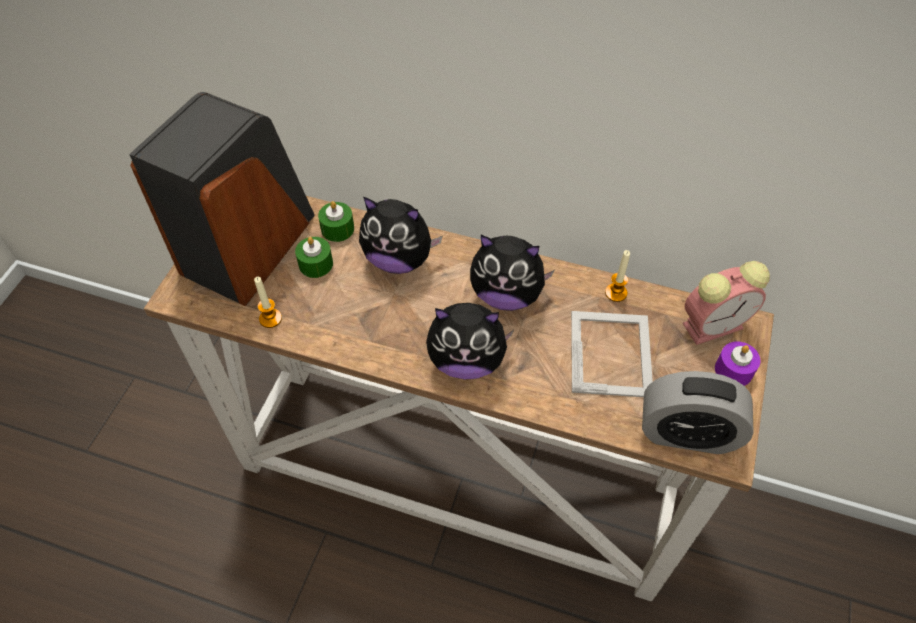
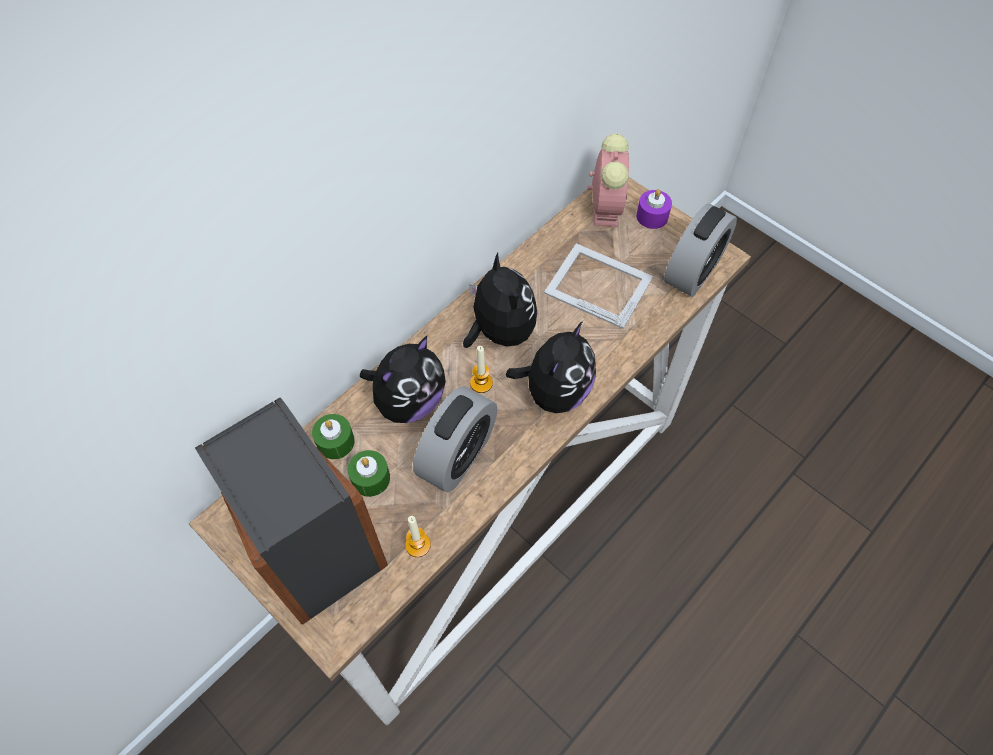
camera: 65 degrees left, 5 degrees up
(364, 313) = (457, 455): none -> alarm clock
(506, 295) = (500, 332): plush toy -> plush toy turned 60 degrees counterclockwise
(616, 293) = (540, 253): candle -> candle (481, 383)

